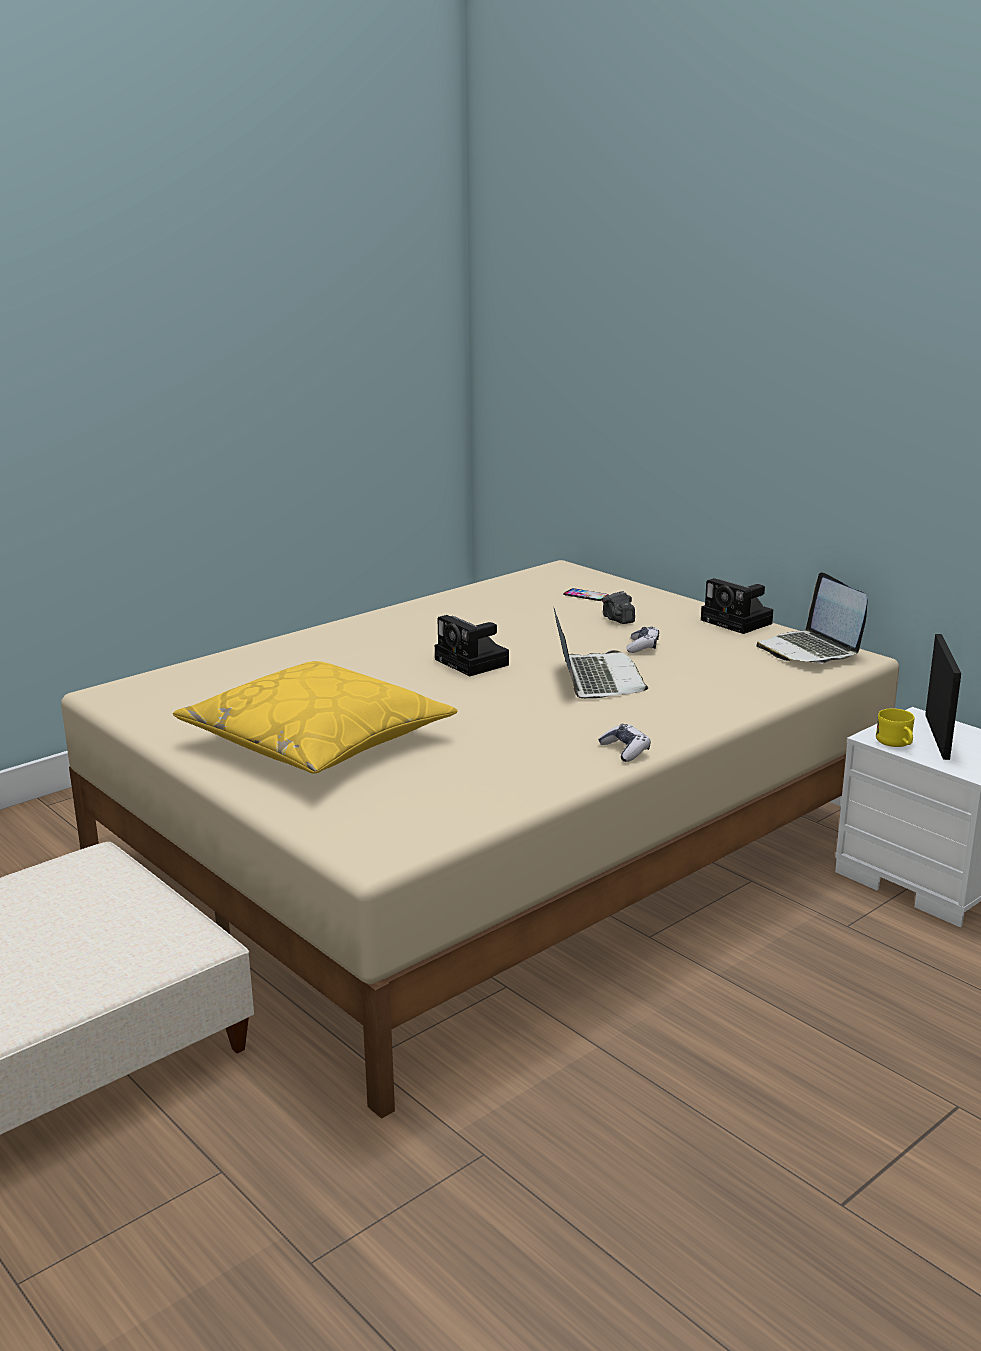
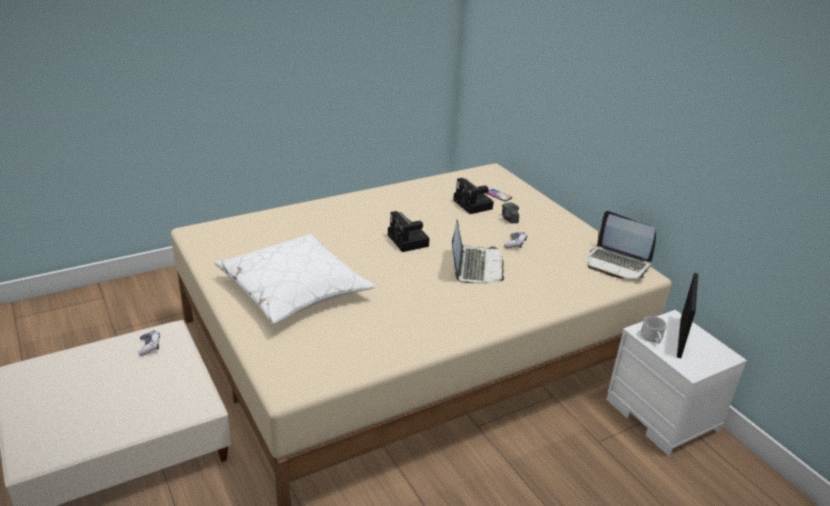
camera: 10 degrees right, 10 degrees up
(317, 741) = (294, 290): yellow pillow -> white pillow
(625, 750) = (468, 329): game controller -> game controller (150, 346)
(739, 622) = (583, 233): camera -> camera (474, 205)
(810, 650) = (617, 264): laptop -> laptop turned 45 degrees counterclockwise
(897, 743) = (652, 339): yellow mug -> white mug

